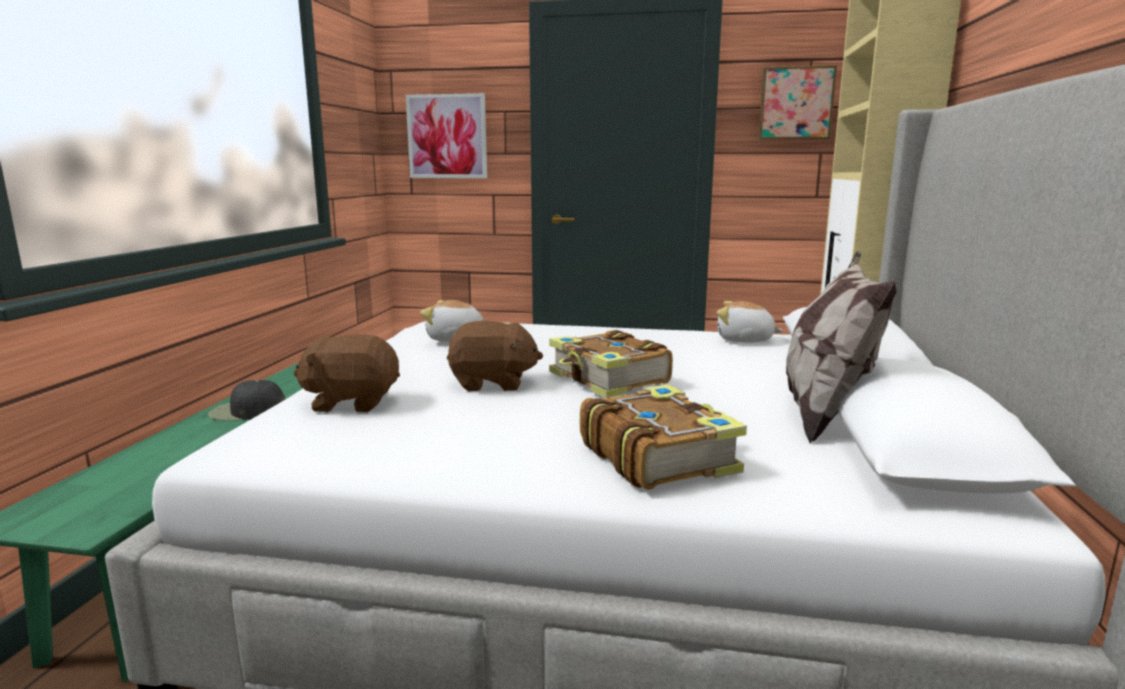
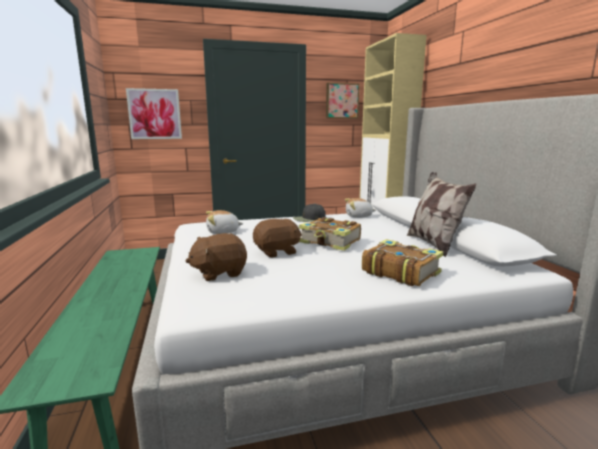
camera: 25 degrees left, 0 degrees up
(247, 412) = (107, 293): black cap -> black cap (309, 219)

